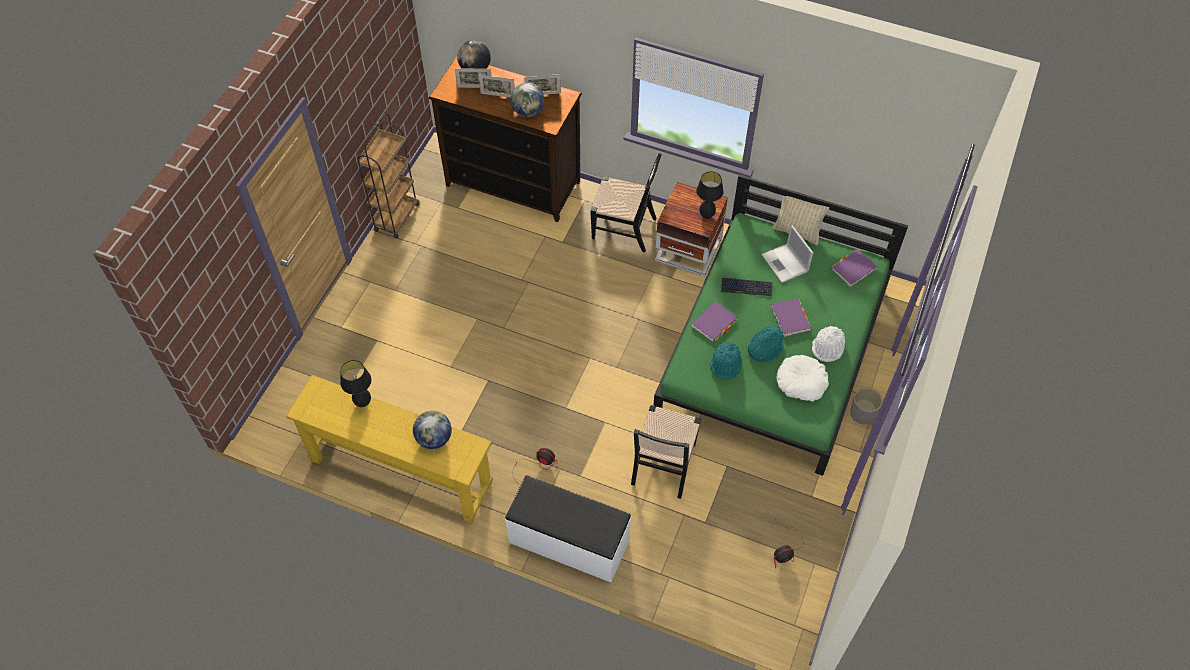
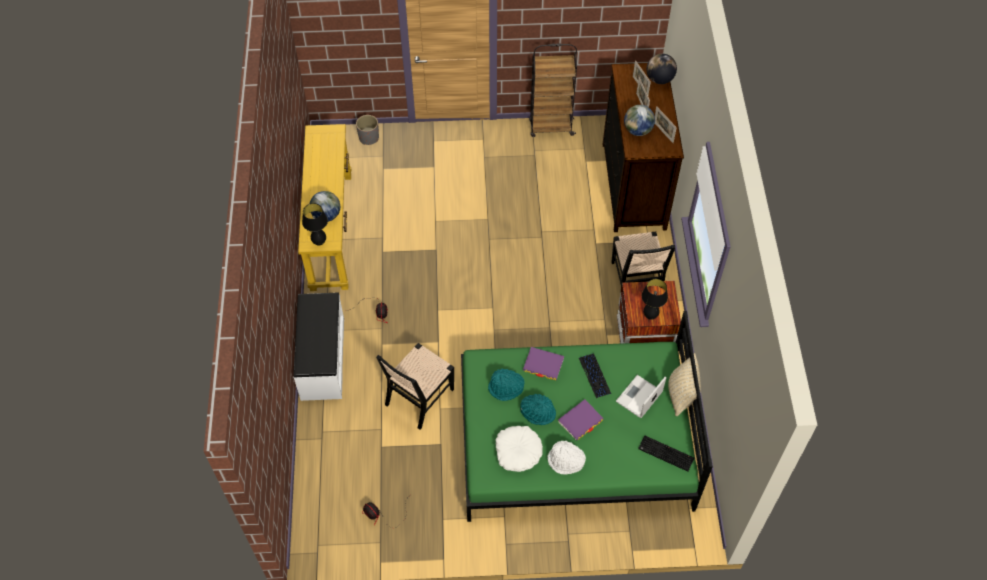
camera: 65 degrees right, 0 degrees up
(363, 403) = (336, 162): black table lamp -> black table lamp (319, 242)
(664, 464) = (419, 397): chair -> chair turned 45 degrees counterclockwise
(853, 269) = (665, 454): purple book -> keyboard
(862, 413) = (547, 534): grey planter -> grey planter (369, 137)

